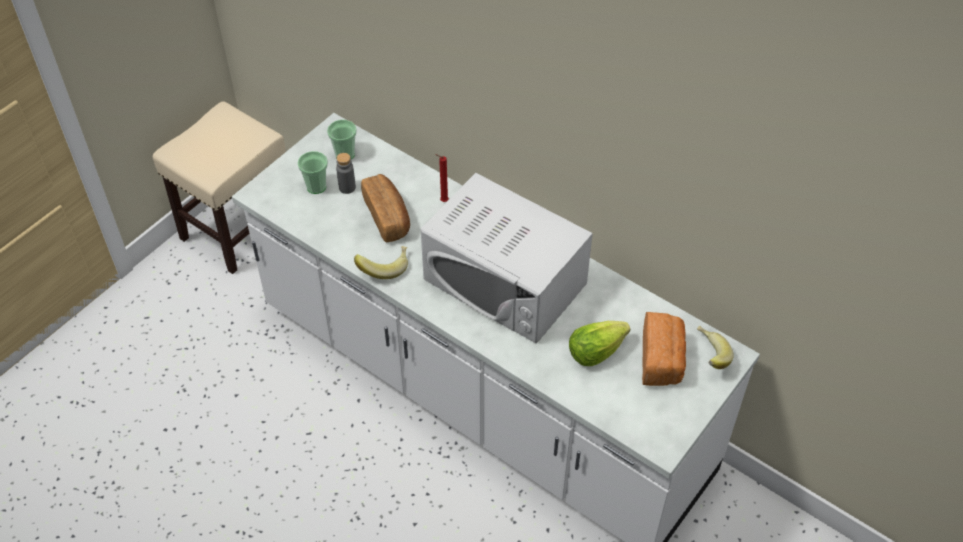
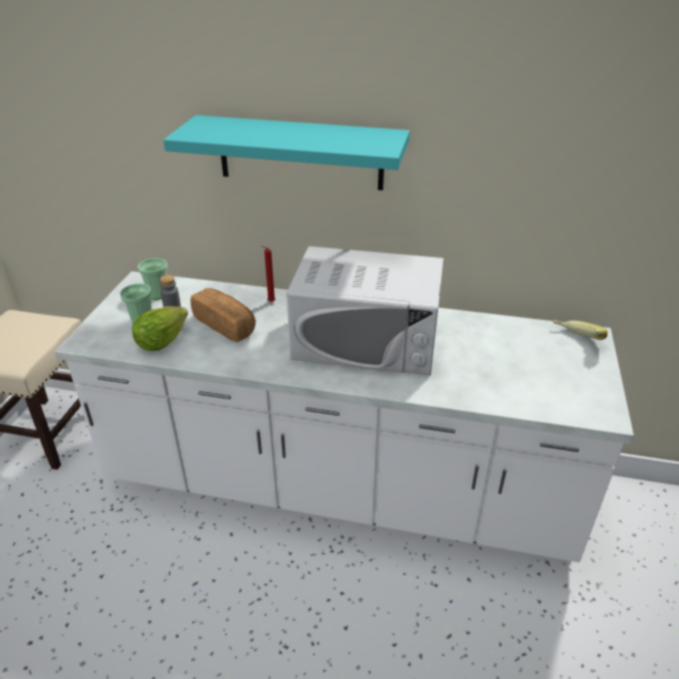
camera: 25 degrees left, 15 degrees down
(384, 267) = (246, 362): banana -> none
(488, 81) = (300, 153): none -> turquoise shelf
(595, 351) = (485, 366): lettuce -> lettuce (161, 341)
(662, 360) = (544, 354): bread -> none

